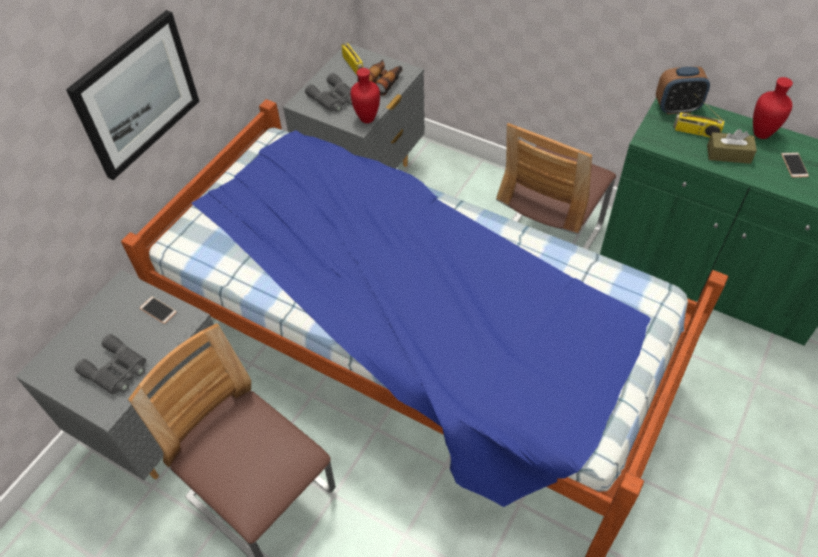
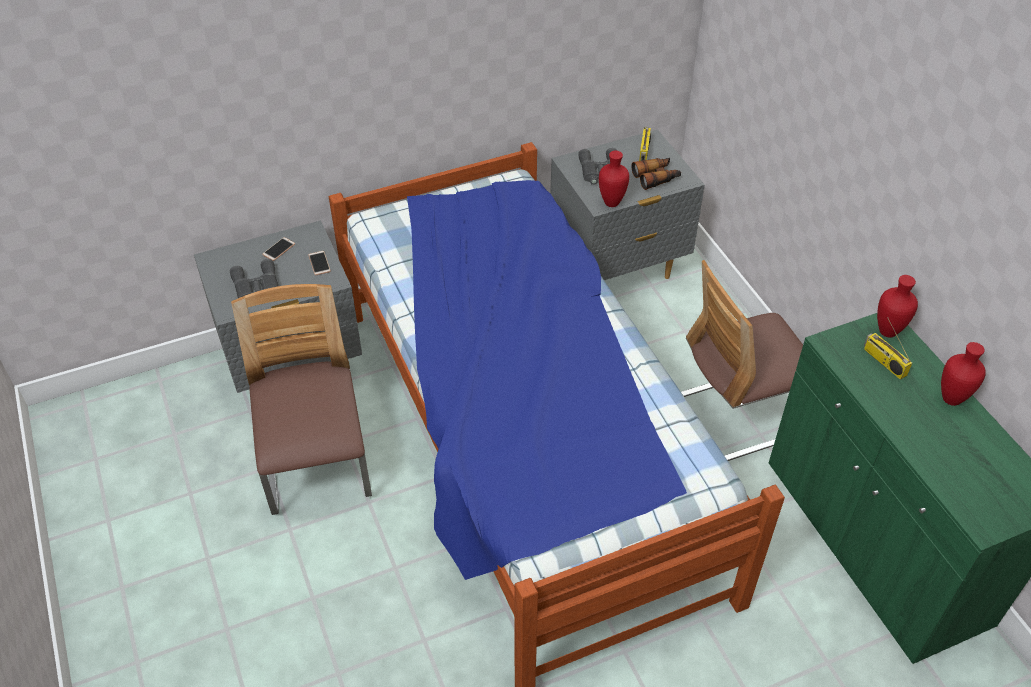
camera: 35 degrees right, 5 degrees down
(136, 94) = (391, 82): picture -> none
(676, 108) = (889, 331): alarm clock -> red vase
(728, 154) = (894, 398): brown tissue box -> none
(794, 165) = (953, 443): phone -> phone (279, 249)

